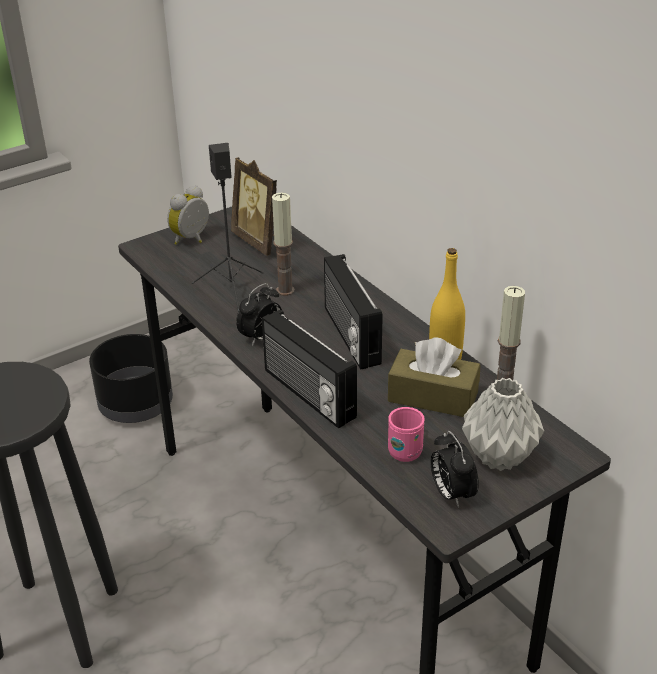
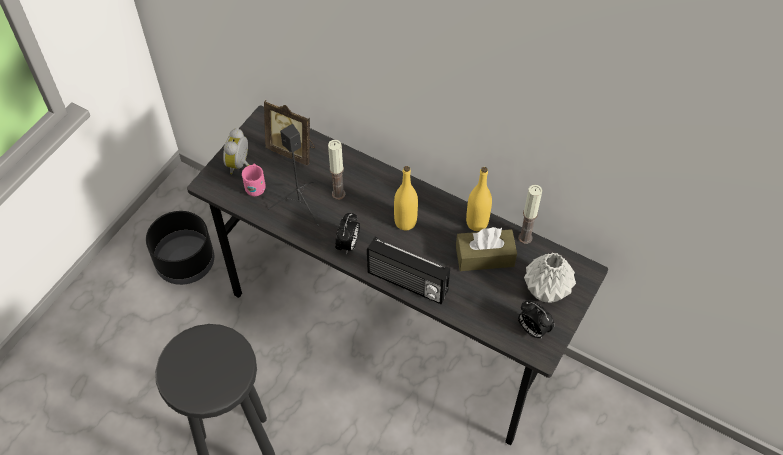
camera: 25 degrees left, 20 degrees up
(349, 336) = (405, 222): radio -> yellow bottle
(407, 449) = (490, 305): pink mug -> pink mug (255, 187)

